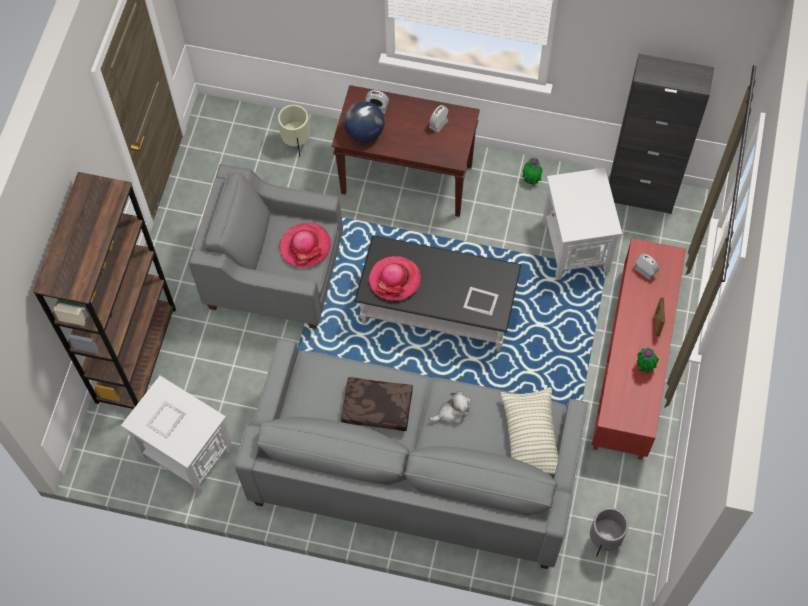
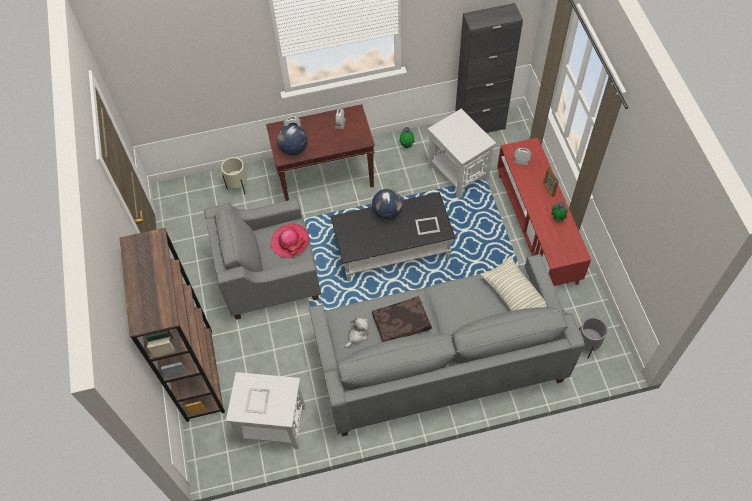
camera: 25 degrees left, 5 degrees down
(395, 279) = (362, 237): hat -> none
(442, 262) = (387, 212): none -> globe
(452, 412) = (453, 303): plush toy -> plush toy (357, 335)

